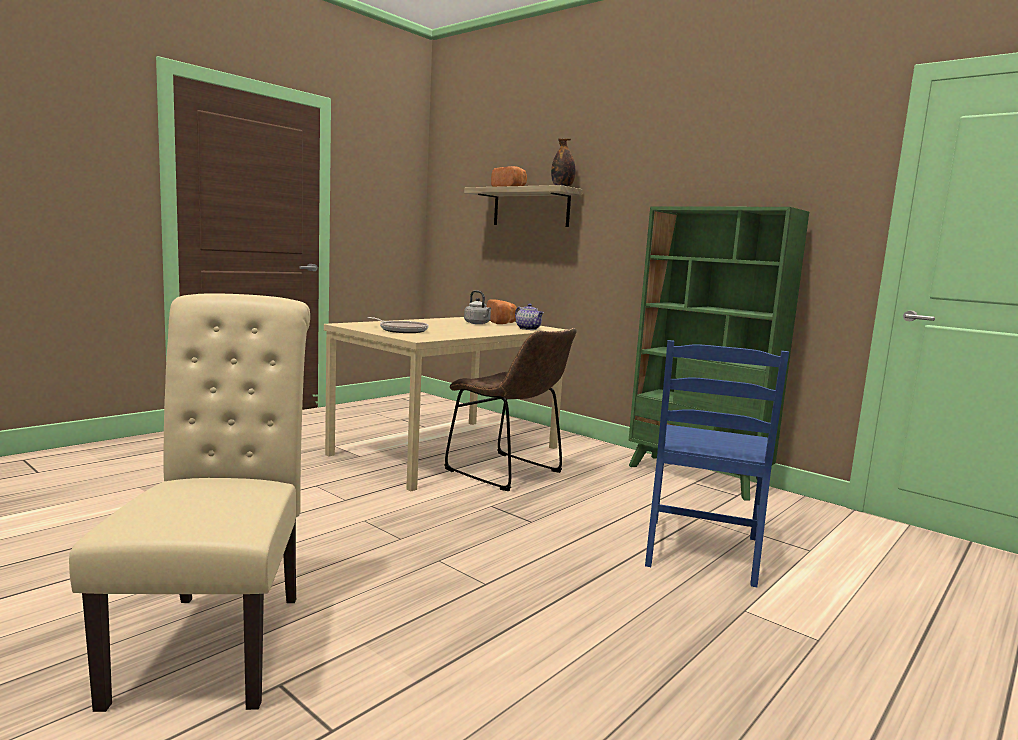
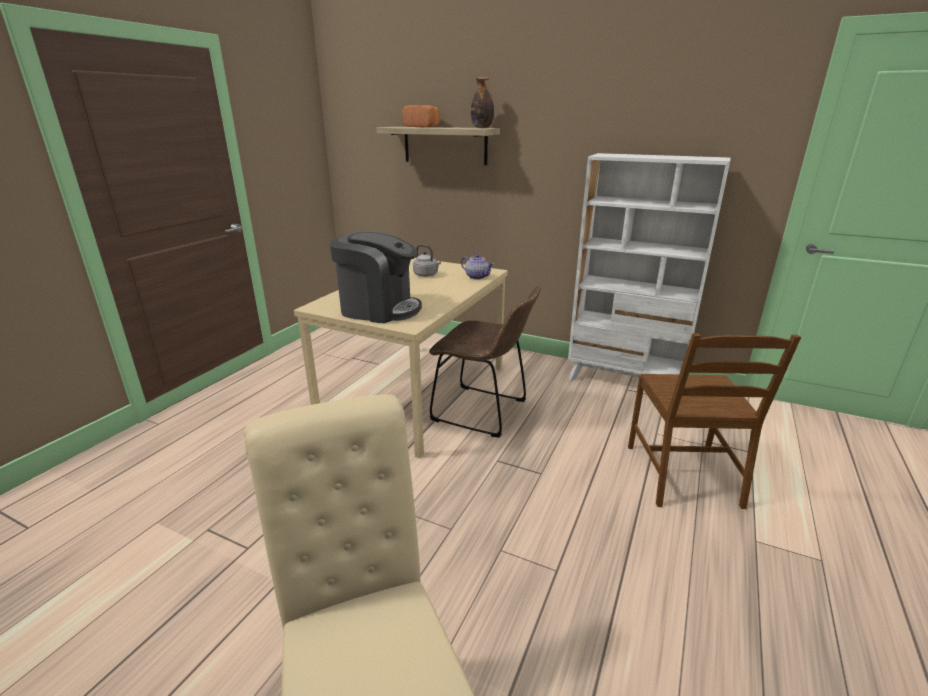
camera: 15 degrees left, 15 degrees up
(401, 330) = (379, 309): frying pan -> coffee machine
(502, 322) = (444, 268): bread -> none
(697, 477) = (624, 381): green bookcase -> white bookcase
(702, 551) = (684, 475): blue chair -> brown chair

